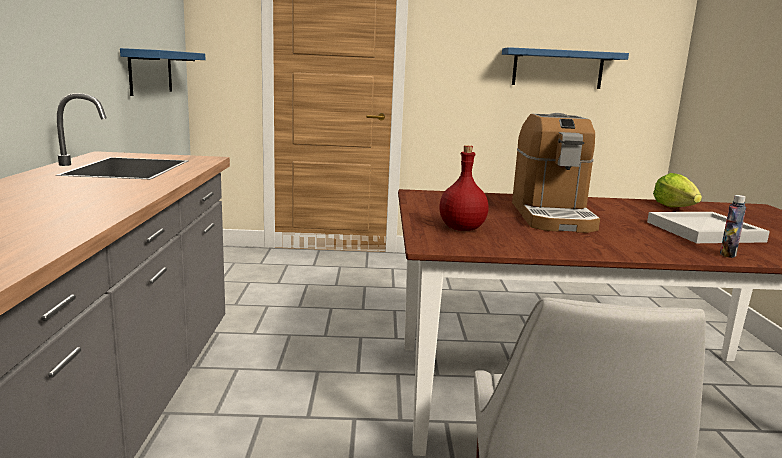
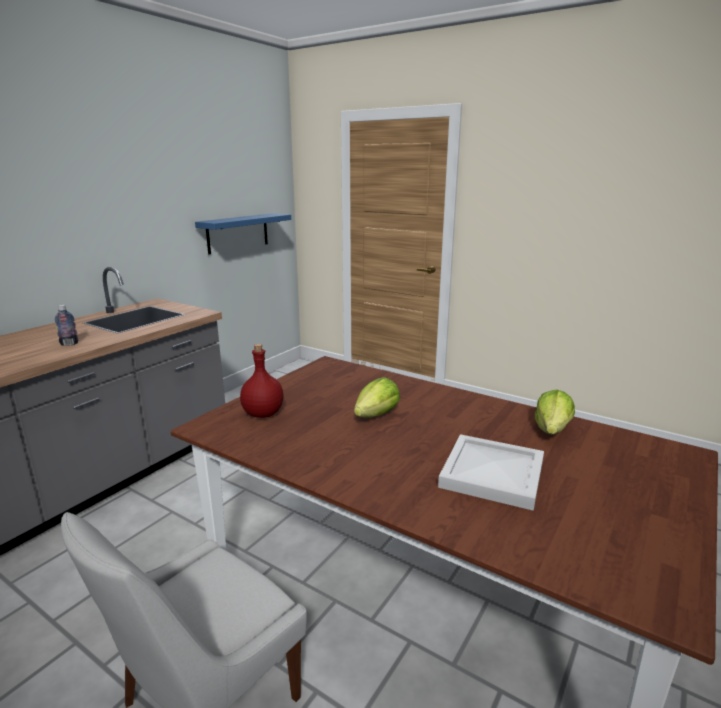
camera: 35 degrees right, 5 degrees up
(552, 216) = (377, 415): coffee machine -> lettuce
(557, 69) = (615, 229): blue shelf -> none
(727, 254) = (431, 513): bottle -> bottle (69, 344)

